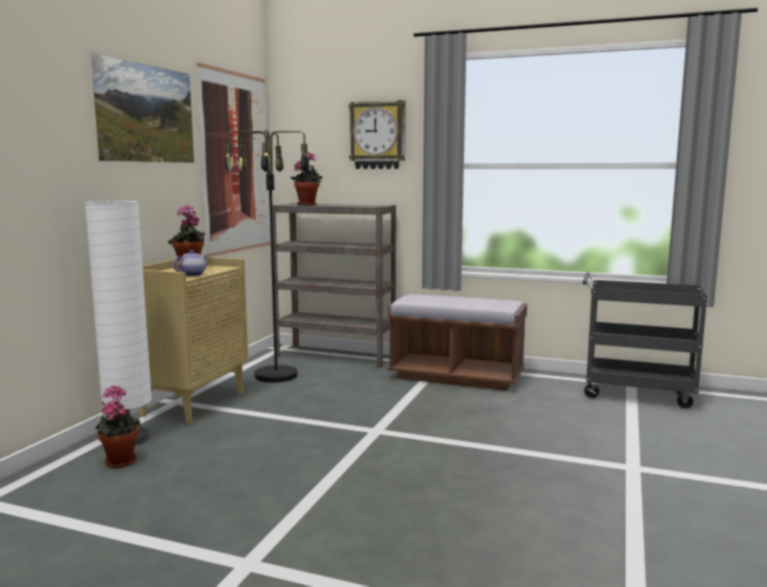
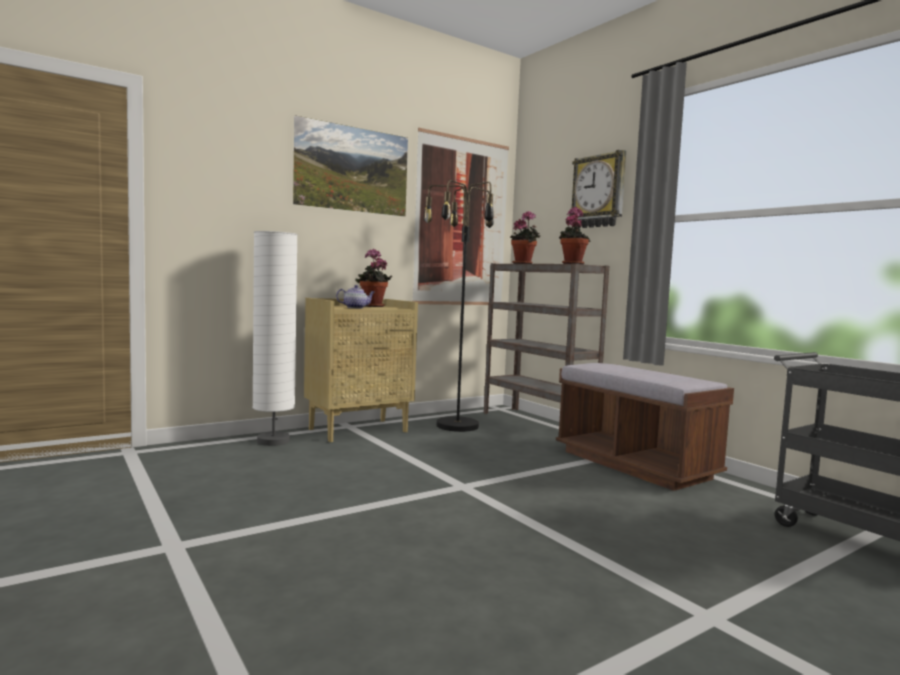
camera: 35 degrees right, 5 degrees down
(119, 461) = (241, 452): potted plant -> potted plant (572, 264)

